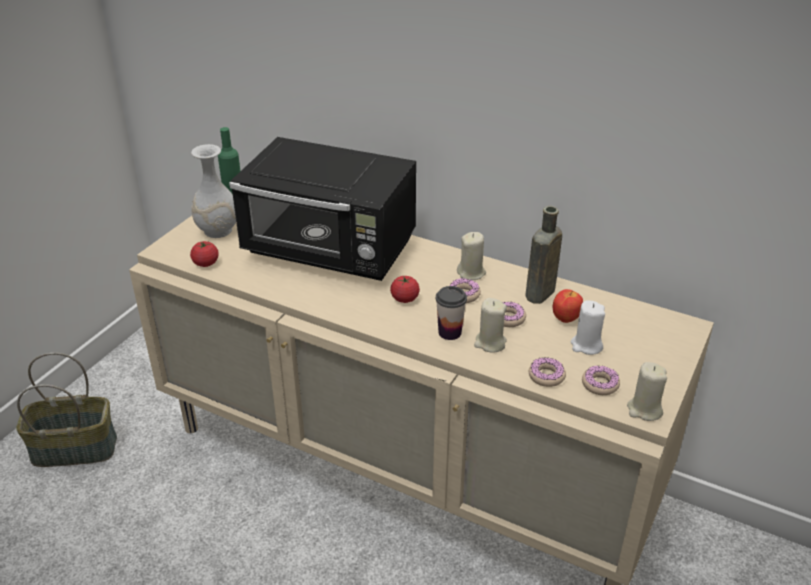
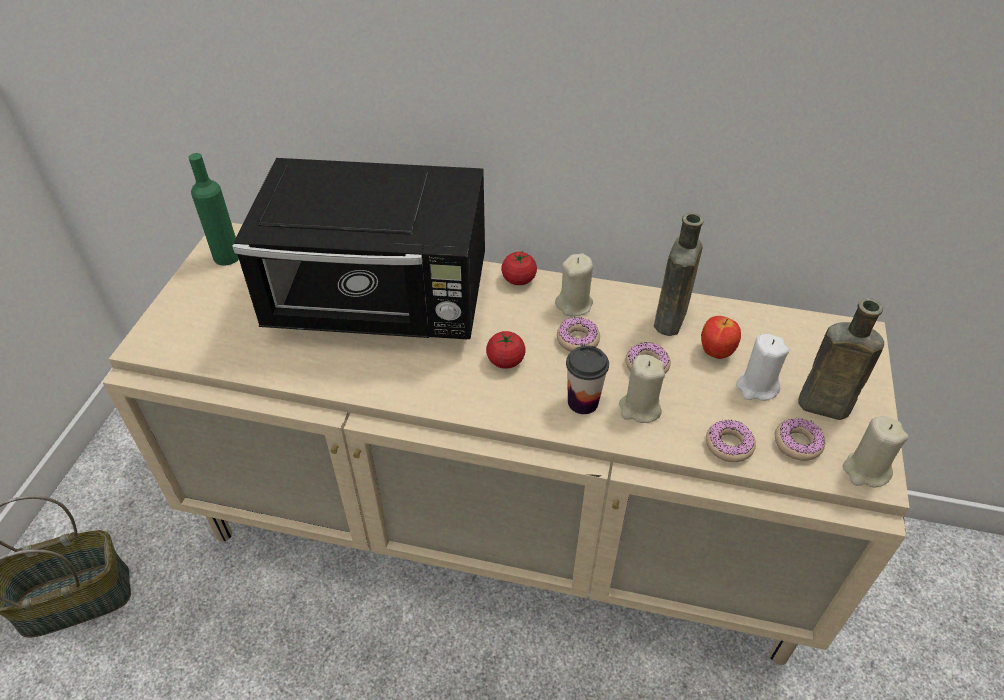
camera: 15 degrees left, 10 degrees up
(206, 263) = (214, 355): tomato -> tomato (518, 279)
(217, 230) = (214, 298): white vase -> none
(630, 364) = (819, 405): none -> brown bottle

